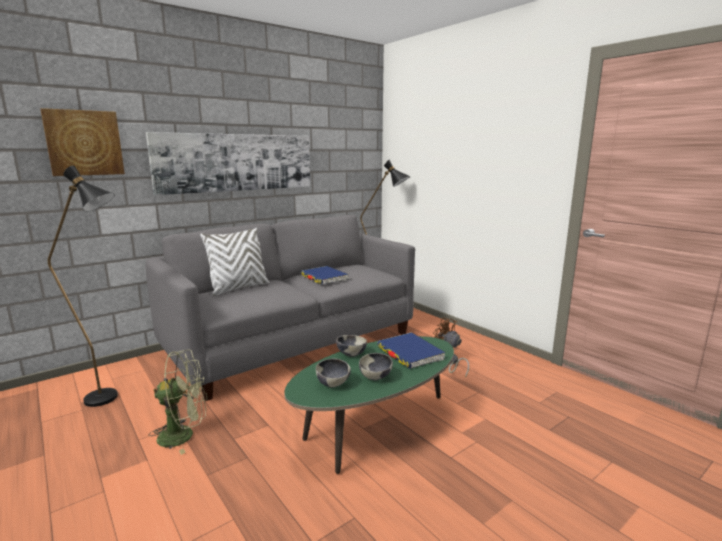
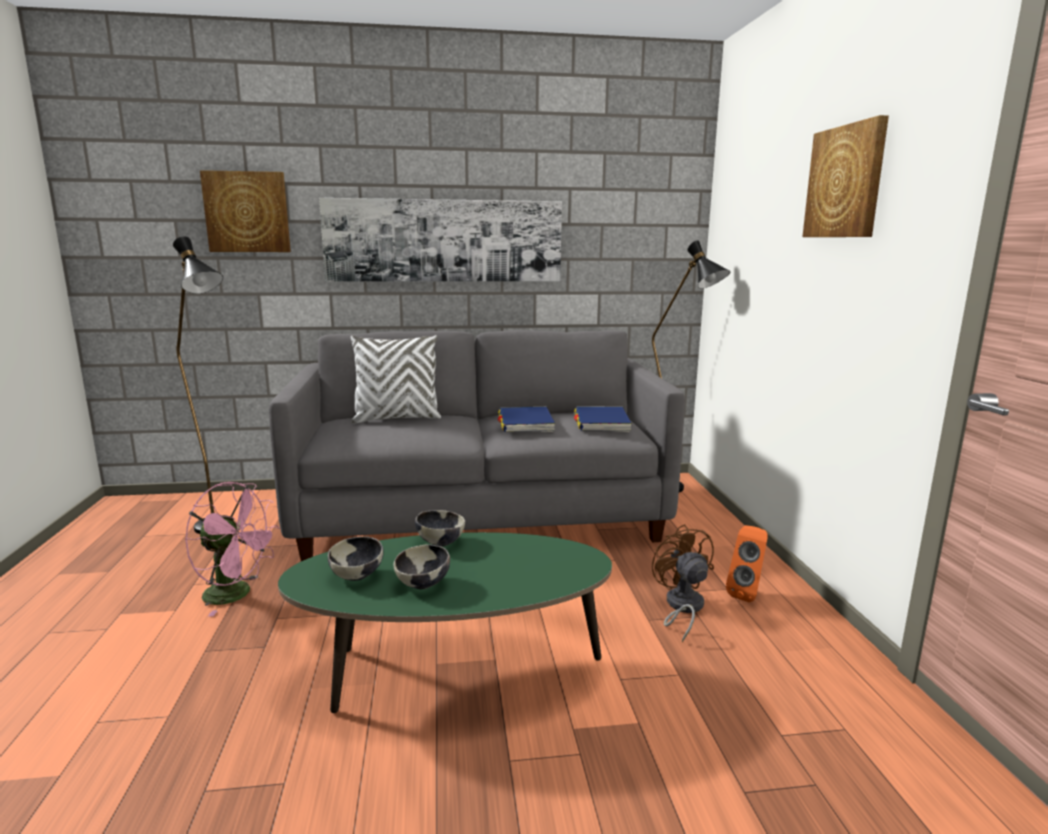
camera: 30 degrees right, 0 degrees up
(184, 435) = (237, 595): green fan -> pink fan
(410, 353) = (524, 564): blue book -> blue book (601, 422)
(468, 347) = (747, 593): none -> orange speaker
(492, 131) = (845, 182): none -> picture

